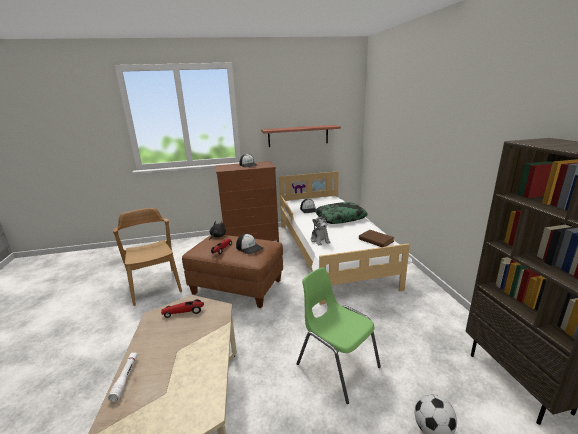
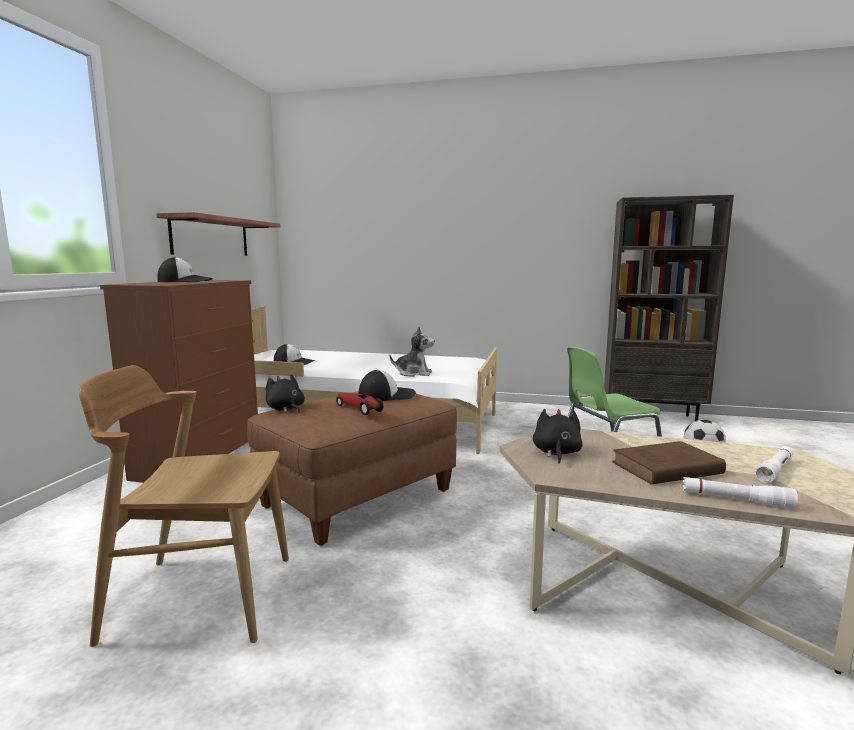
camera: 65 degrees left, 10 degrees down
(174, 399) = (775, 470): none -> white flashlight
(183, 312) = (556, 453): toy car -> black plush toy
(340, 218) = (360, 358): pillow -> none
(375, 240) = (454, 359): brown book -> brown book (664, 469)

